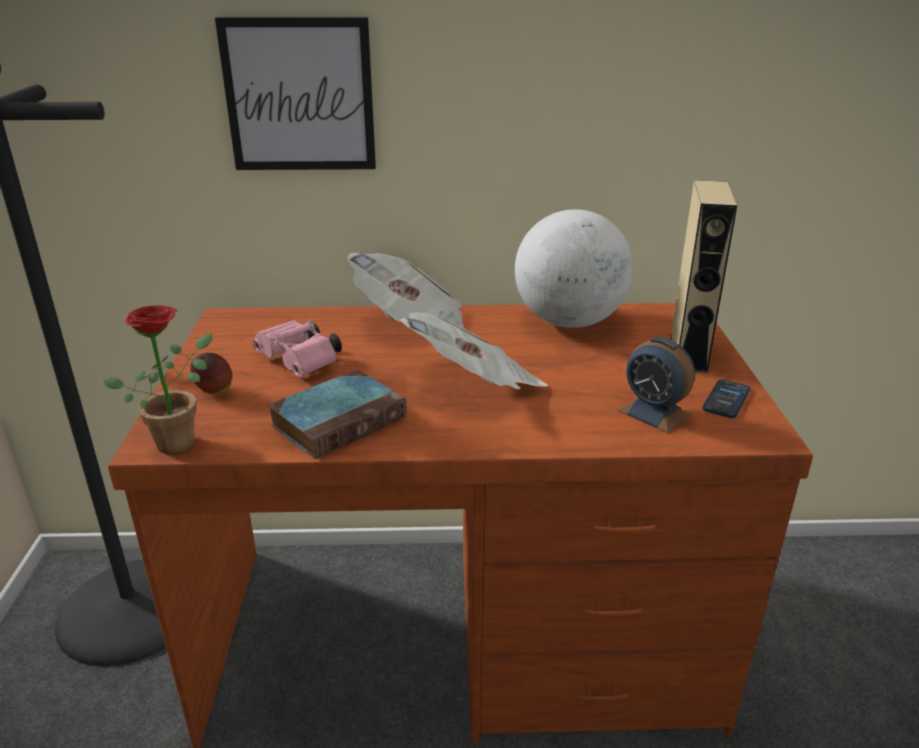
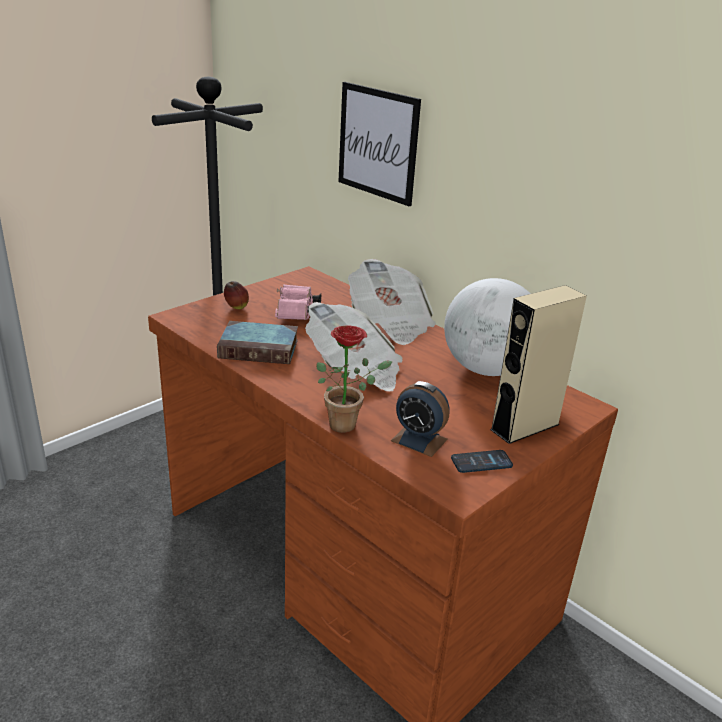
camera: 45 degrees right, 0 degrees up
(181, 439) = (188, 320): potted plant -> potted plant (348, 424)
(654, 413) = (419, 440): alarm clock -> alarm clock turned 60 degrees counterclockwise

